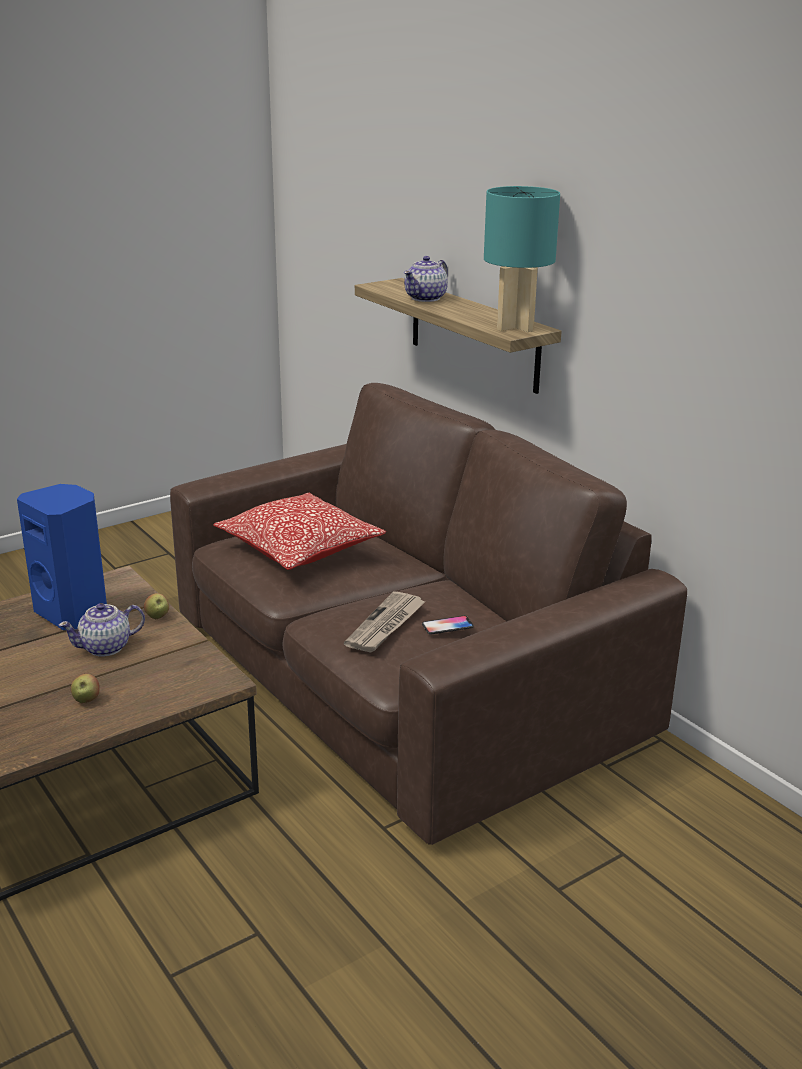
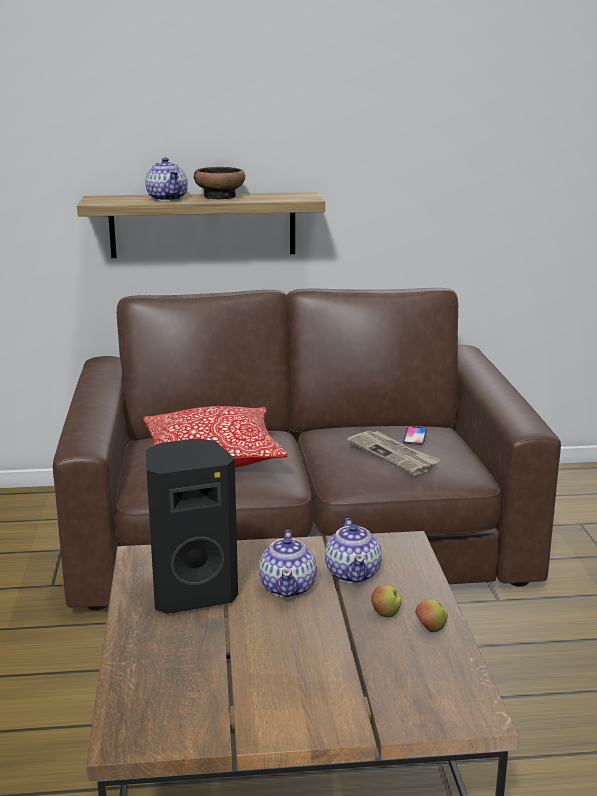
camera: 60 degrees left, 5 degrees down
(74, 613) = (192, 593): blue speaker -> black speaker
(147, 669) = (353, 573): none -> teapot
(157, 617) = (253, 550): apple -> apple (430, 629)
(466, 308) = (220, 196): none -> bowl
(515, 327) = (293, 196): turquoise table lamp -> none

